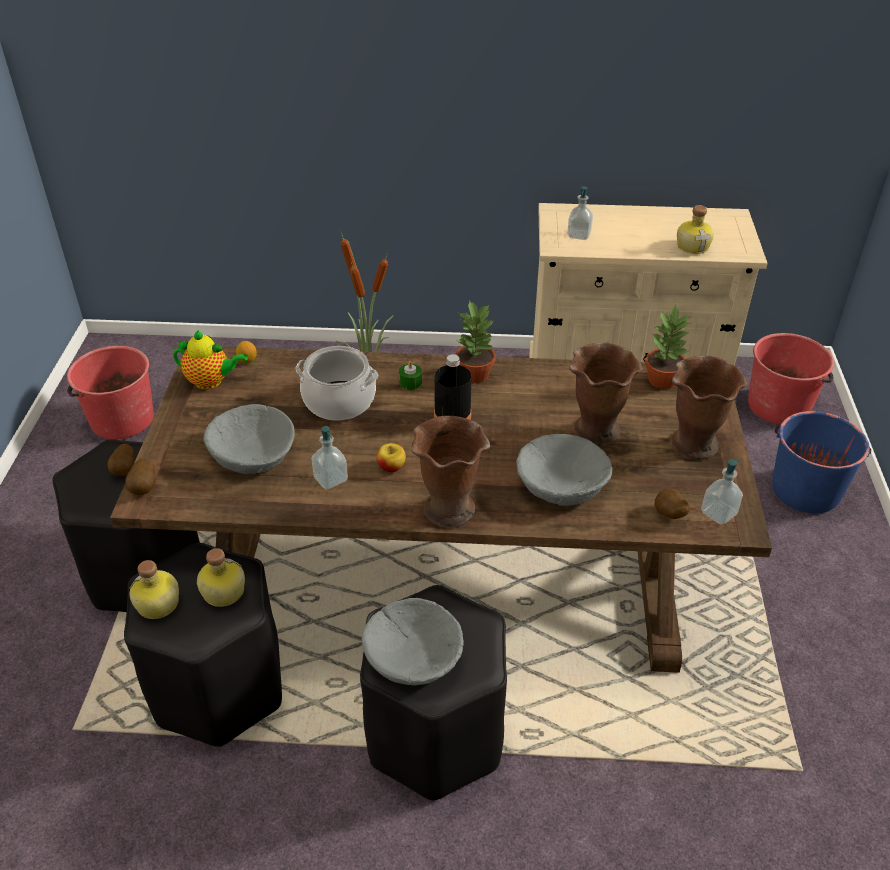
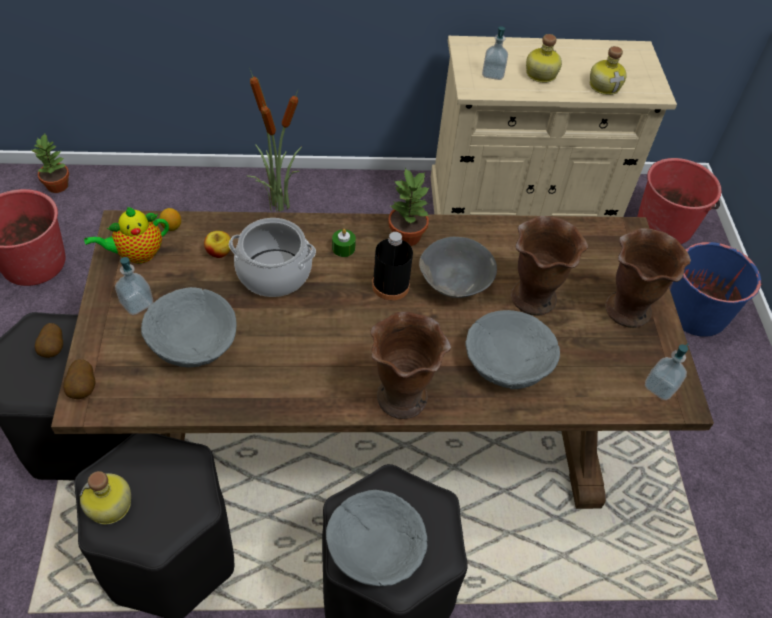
camera: 10 degrees left, 10 degrees up
(211, 381) = (137, 254): teapot -> teapot turned 150 degrees clockwise
(222, 592) = (174, 487): bottle -> bottle (540, 74)
(330, 479) = (277, 367): soap dispenser -> soap dispenser (137, 303)
(391, 467) = (337, 350): apple -> apple (219, 252)
(517, 414) = (454, 282): none -> grey bowl
(663, 380) = (589, 236): potted plant -> potted plant (58, 185)
(668, 515) = (614, 392): potato -> none

